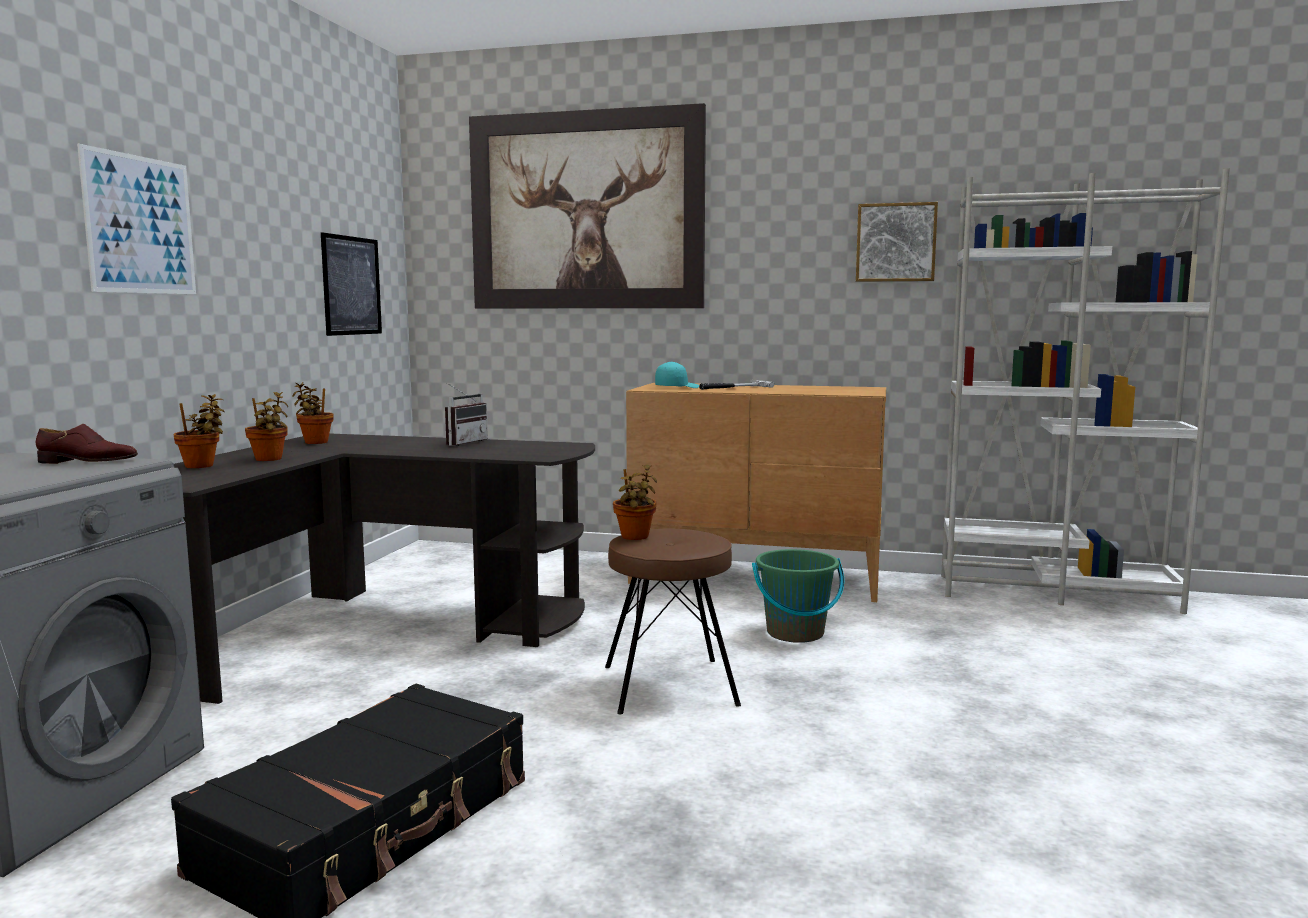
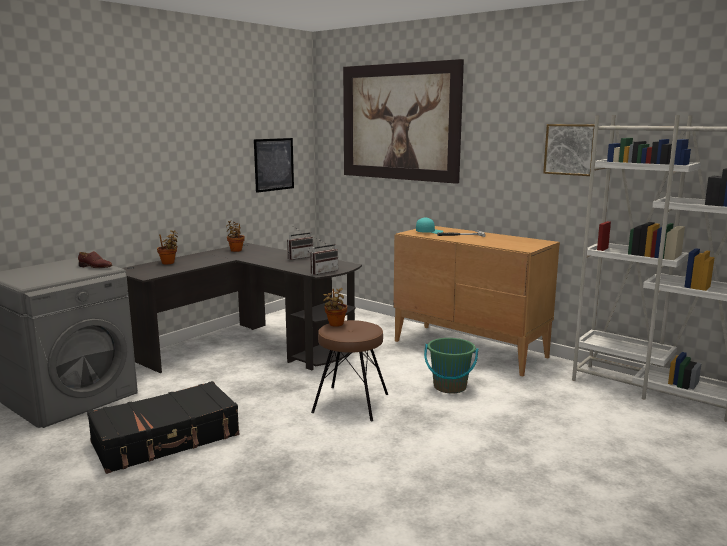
camera: 25 degrees right, 5 degrees up
(140, 225) = (146, 151): picture -> none
(269, 459) = (200, 261): potted plant -> none
(548, 455) = (322, 272): none -> radio

